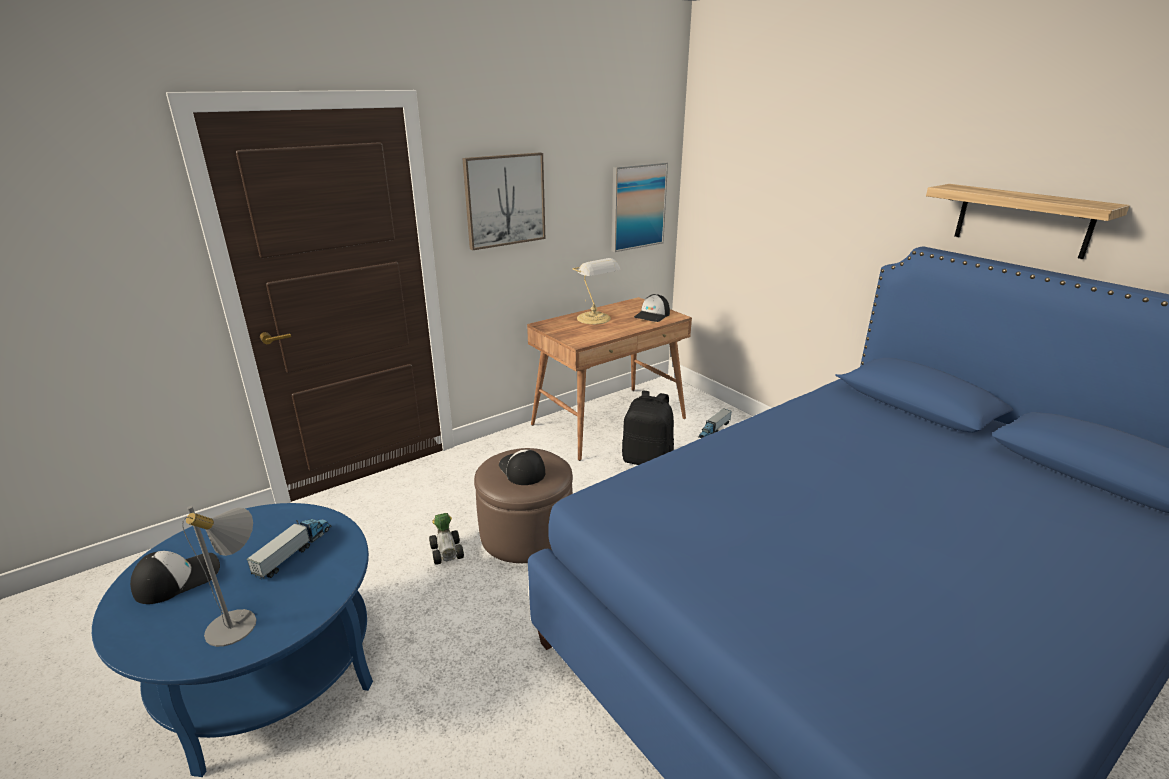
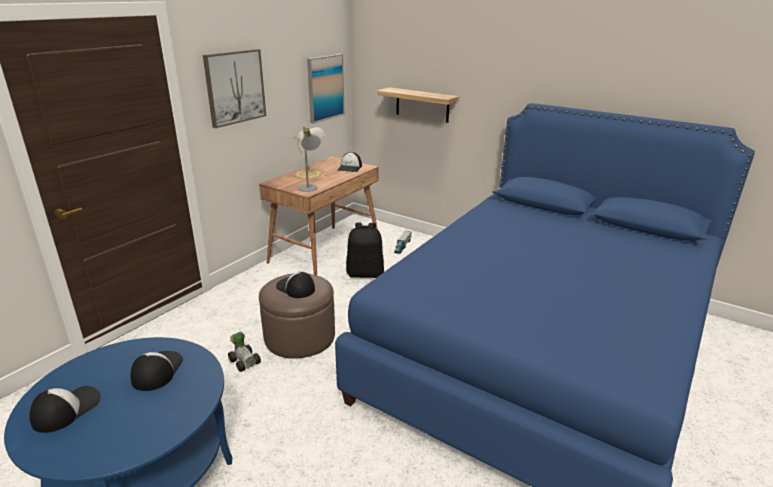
camera: 20 degrees left, 0 degrees up
(241, 622) = (145, 424): grey table lamp -> grey table lamp (310, 187)
(294, 552) = (156, 371): toy truck -> cap
(1022, 220) = (587, 82): shelf -> shelf (422, 105)

